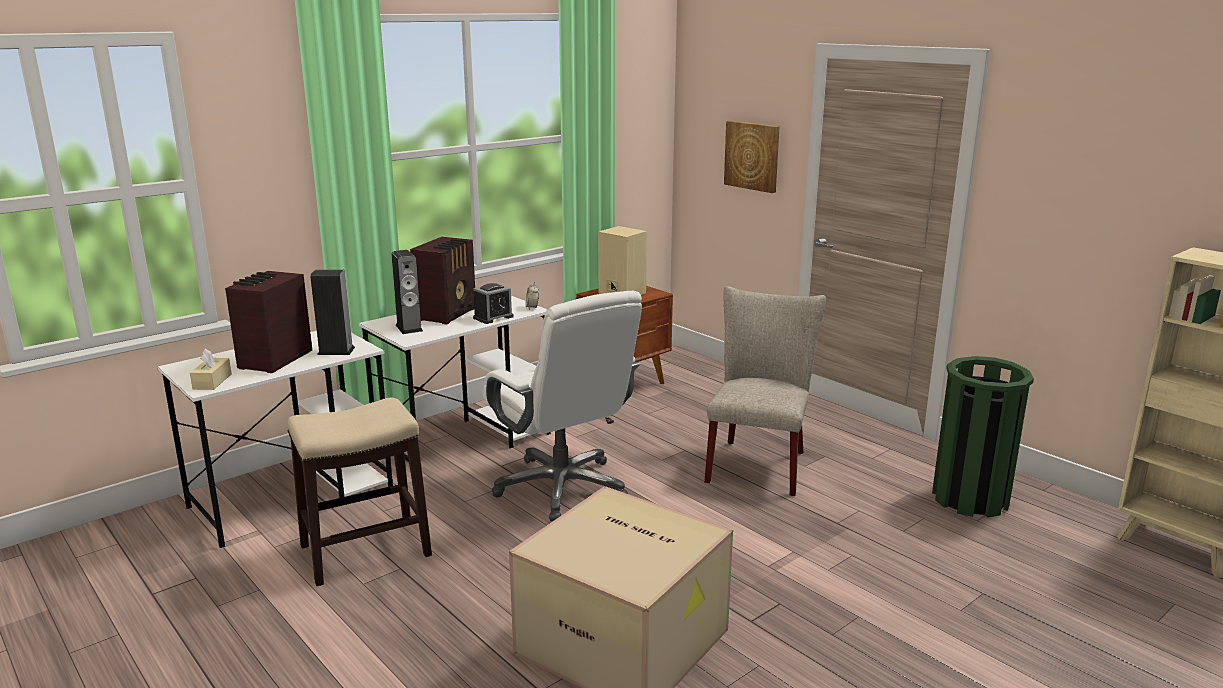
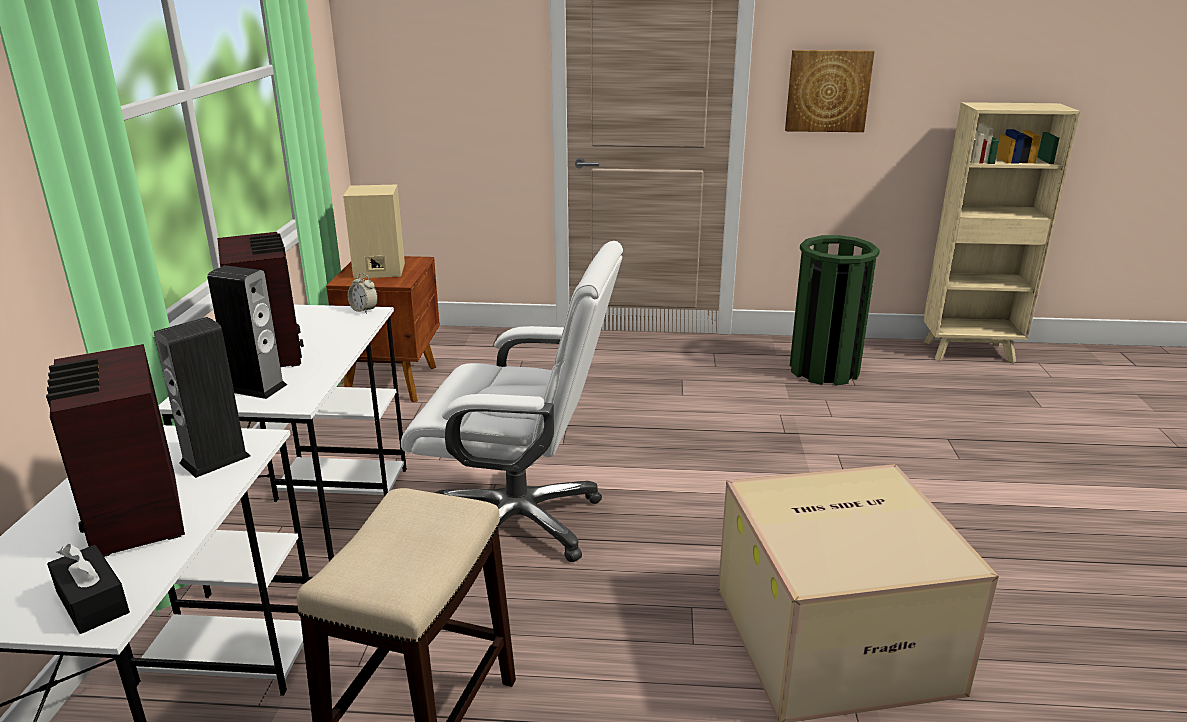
camera: 45 degrees left, 5 degrees up
(212, 381) = (92, 602): beige tissue box -> black tissue box
(493, 317) = (342, 336): alarm clock -> none
(752, 156) = (470, 76): picture -> picture (828, 91)
(758, 463) = (646, 409): beige chair -> none

